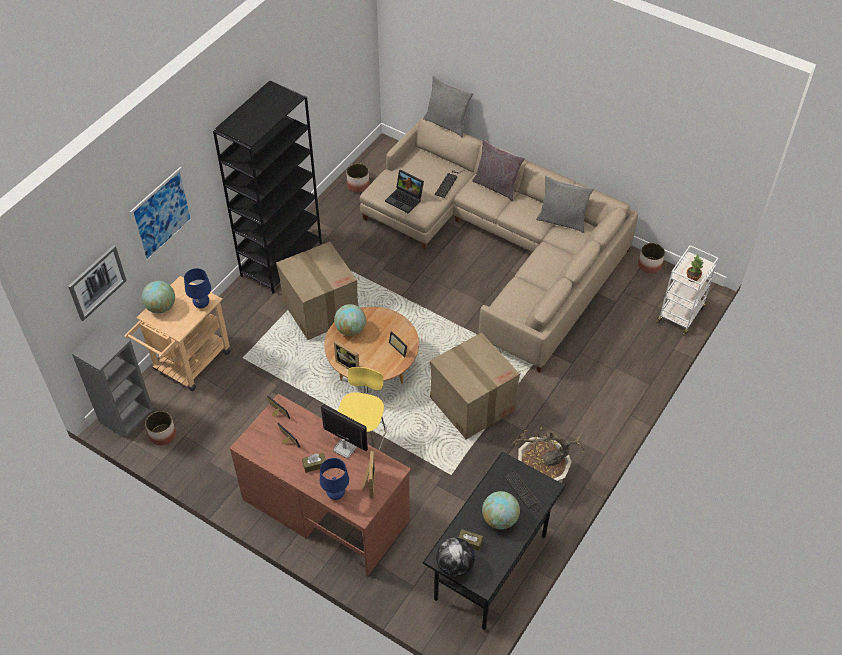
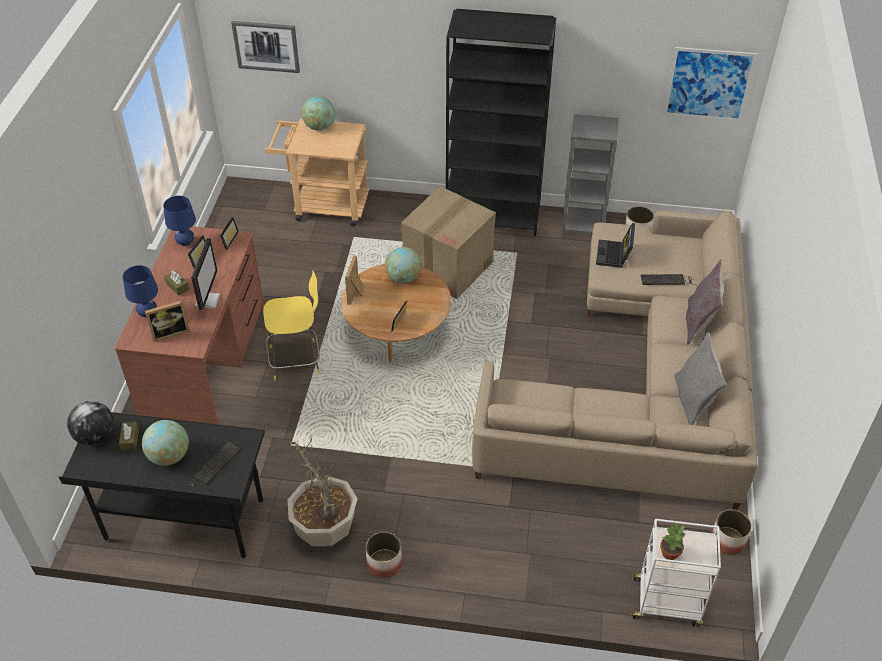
camera: 65 degrees right, 5 degrees down
(126, 415) = (248, 192): grey bookcase -> grey bookcase (583, 221)
(162, 215) = (363, 45): picture -> picture (708, 84)
(162, 435) = (238, 221): planter -> planter (384, 563)
(202, 304) = (337, 149): blue table lamp -> blue table lamp (185, 242)
(447, 123) = (736, 233): grey pillow -> none
(472, 403) = (396, 430): cardboard box -> none

